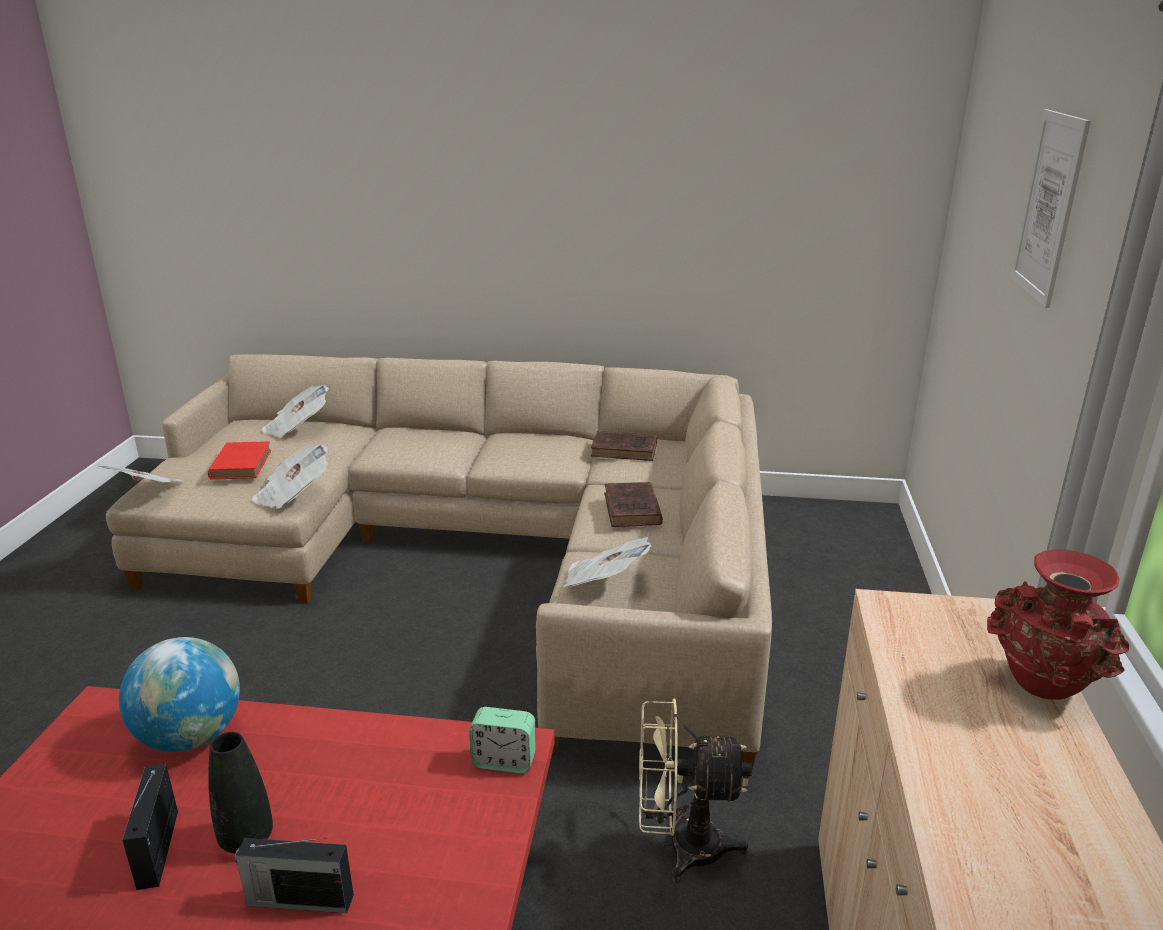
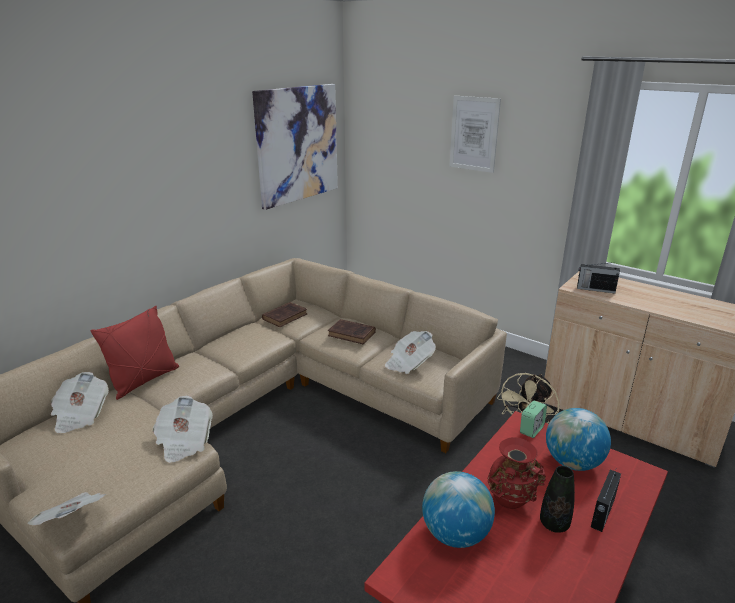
camera: 60 degrees left, 0 degrees up
(159, 847) = (548, 560): radio -> radio (595, 289)
(241, 464) = (106, 454): red book -> none
(389, 431) = (144, 380): none -> red pillow
(432, 835) = (572, 462): none -> globe
(808, 182) = (297, 144): none -> picture
(1043, 687) = (631, 284): red vase -> red vase (511, 501)

